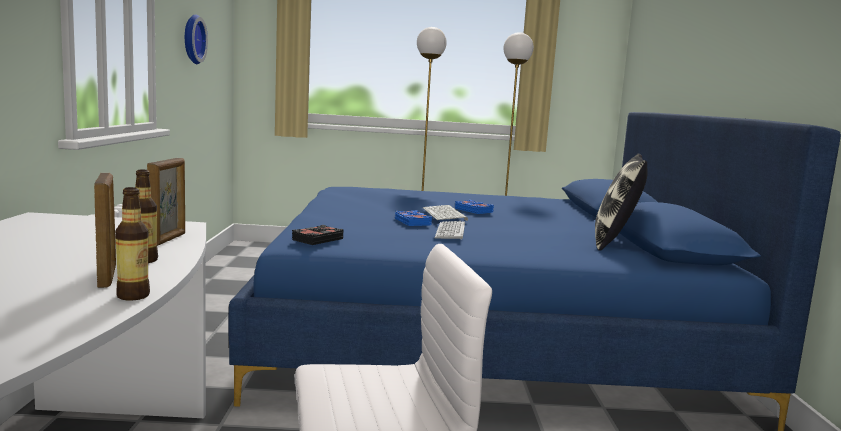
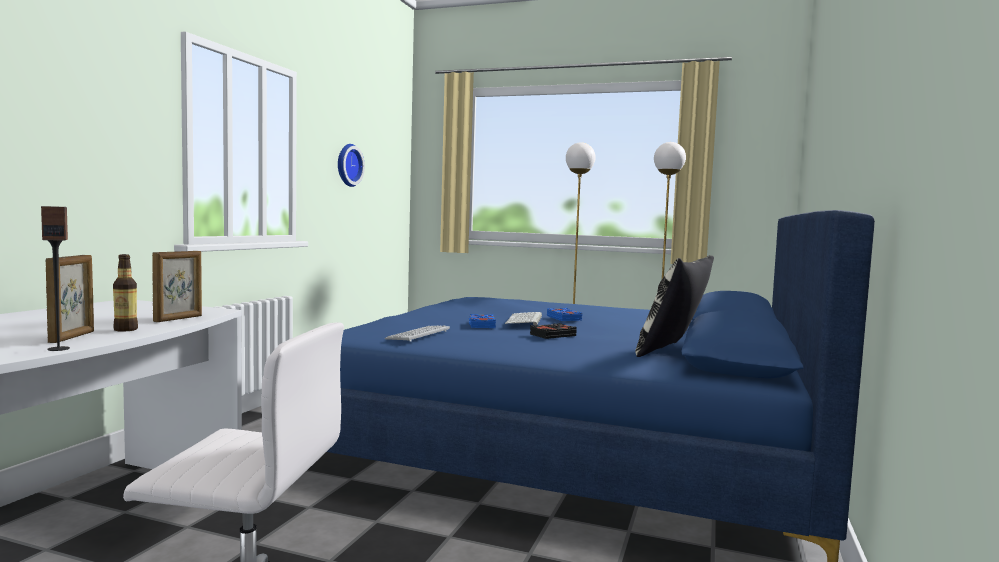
camera: 20 degrees right, 5 degrees down
(133, 296) = (58, 349): bottle -> speaker
(317, 239) = (359, 333): black book -> black book (552, 335)
(450, 231) = (502, 333): keyboard -> keyboard (418, 334)

